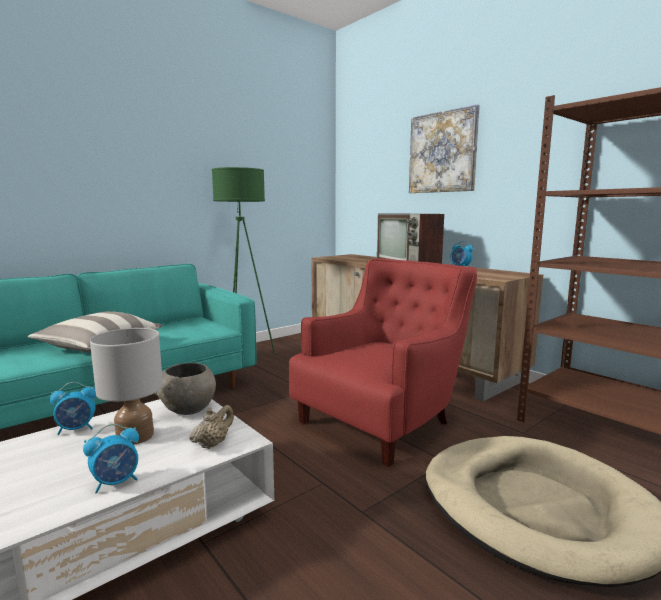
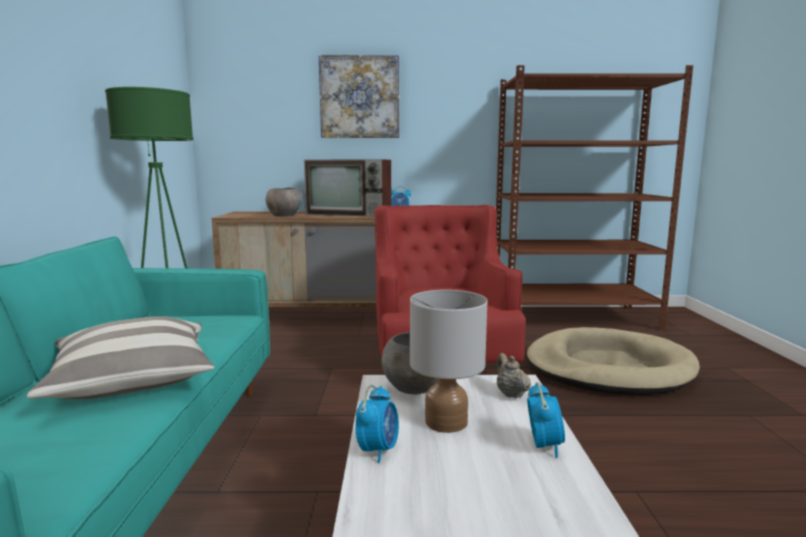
camera: 50 degrees left, 0 degrees up
(357, 260) = (284, 215): none -> grey bowl

